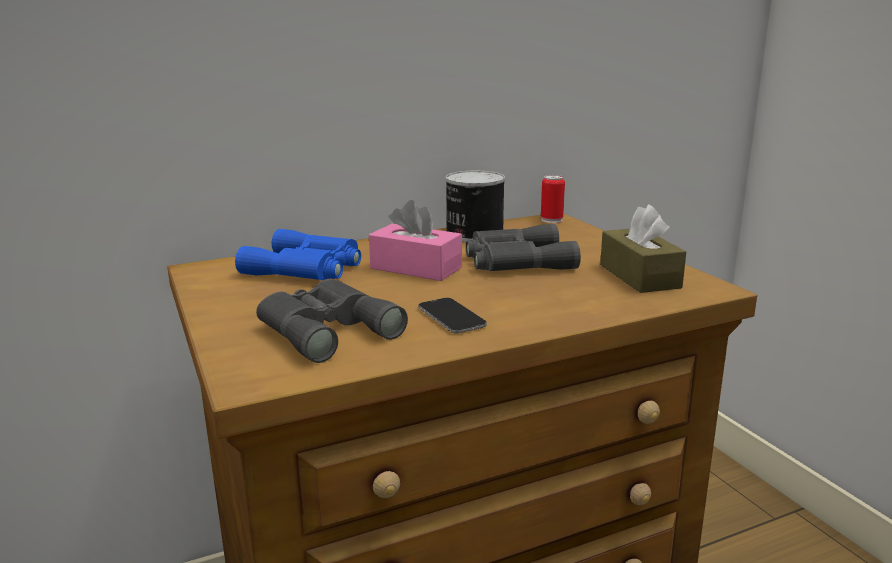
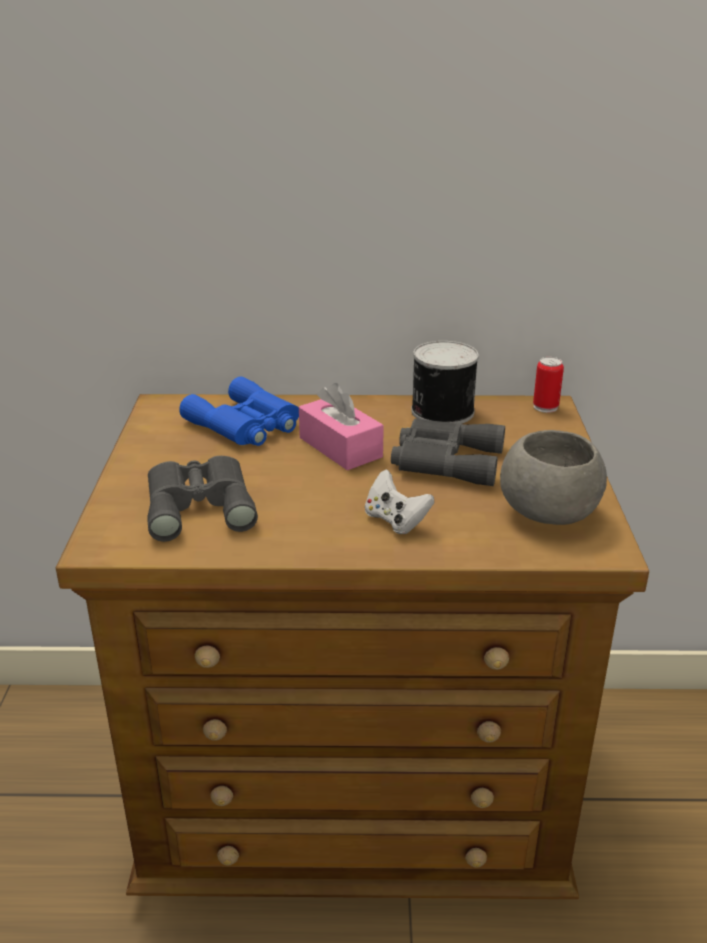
camera: 25 degrees right, 10 degrees up
(451, 317) = (313, 519): phone -> none
(526, 304) = (395, 521): none -> white game controller
(639, 276) = (548, 512): brown tissue box -> grey bowl

